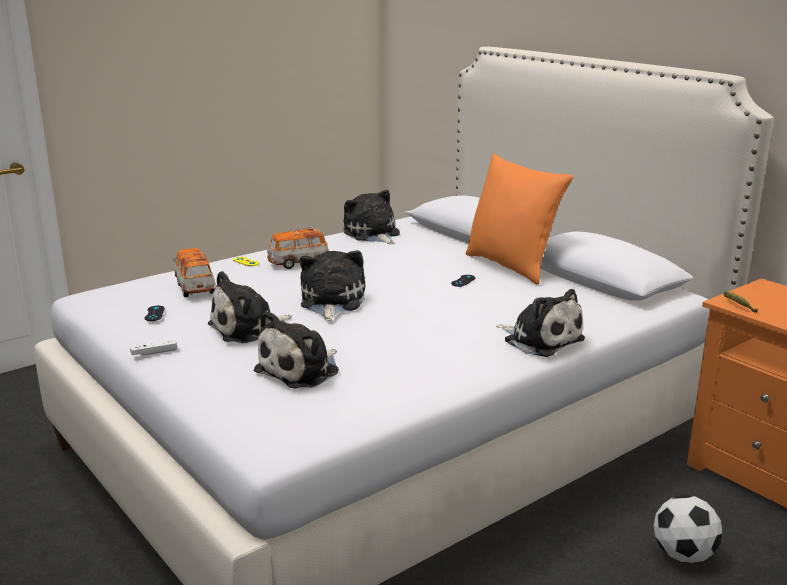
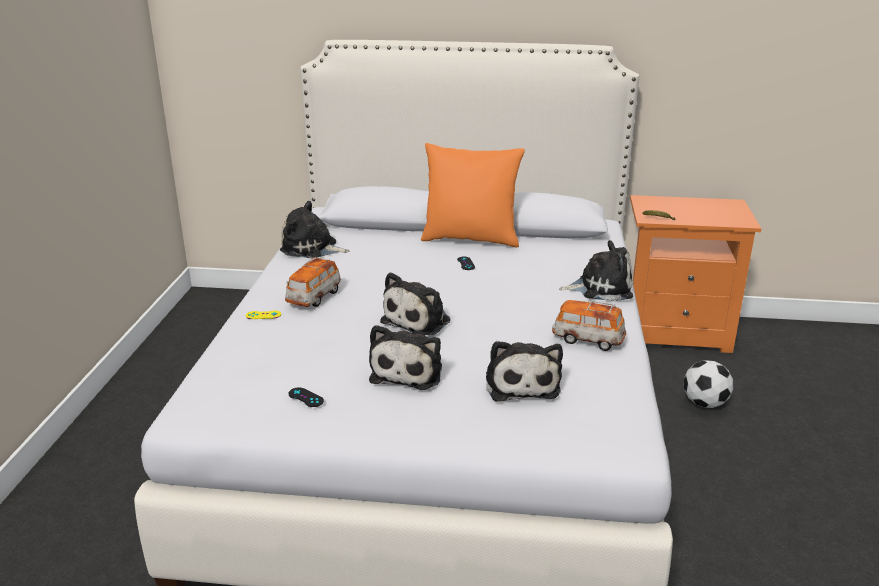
camera: 45 degrees left, 5 degrees up
(154, 353) = (386, 430): white game controller -> none
(195, 288) = (286, 358): toy car -> toy car (587, 340)
(331, 302) = (419, 320): plush toy -> plush toy turned 105 degrees counterclockwise

